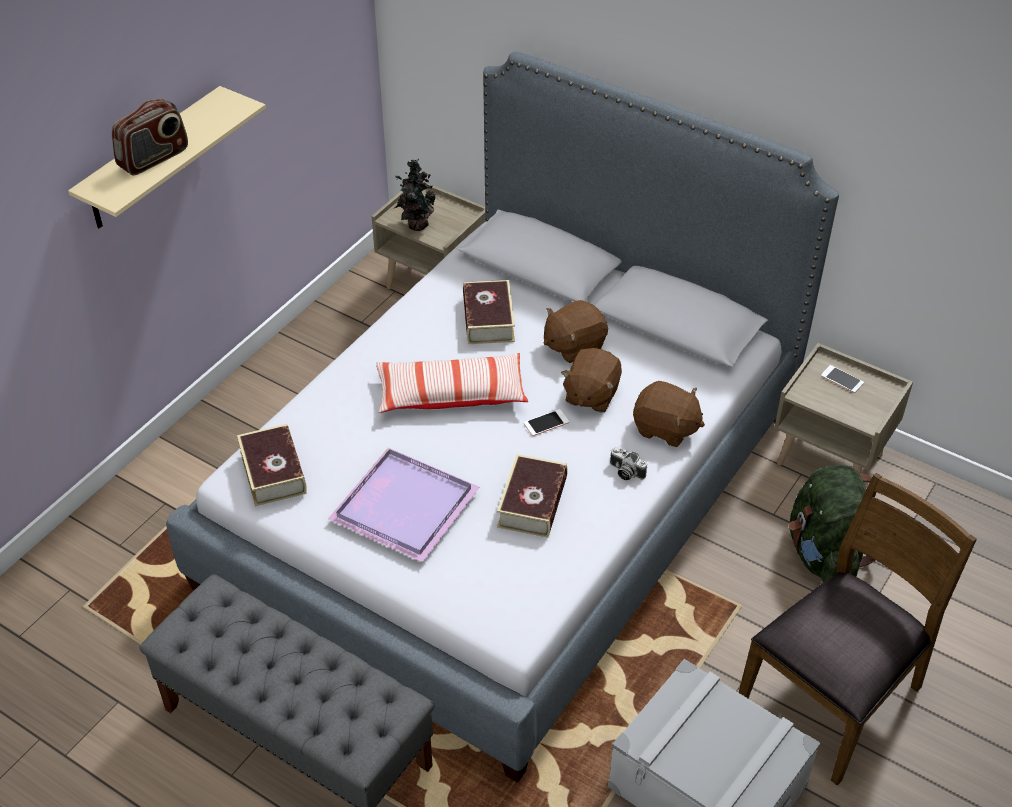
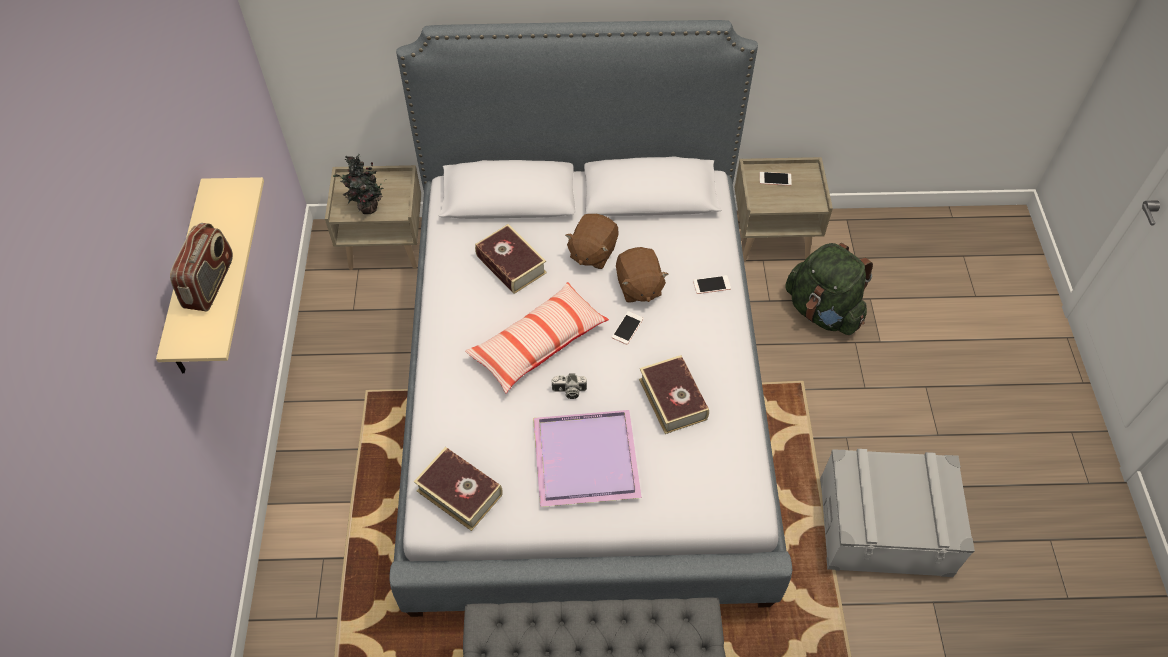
camera: 35 degrees left, 10 degrees up
(625, 472) = (714, 336): camera -> camera (569, 391)
(665, 428) = (712, 285): brown plush toy -> phone
(833, 697) = (906, 411): brown chair -> none

